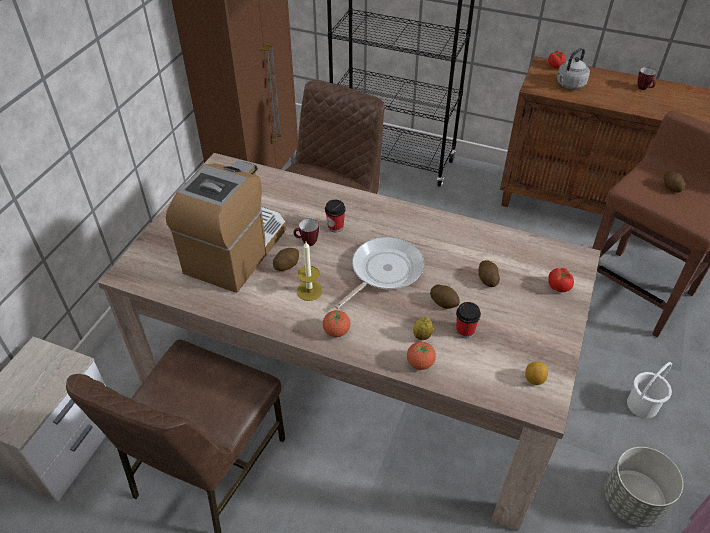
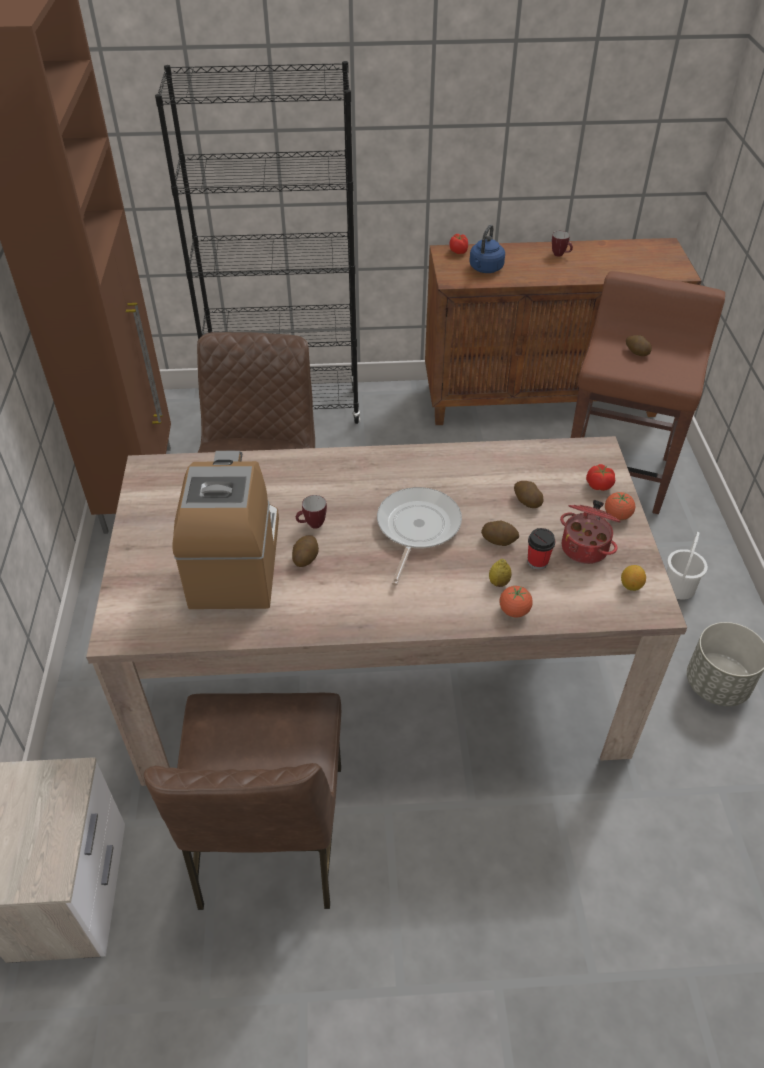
camera: 25 degrees left, 0 degrees up
(309, 291) = (350, 577): candle -> none
(335, 227) = (333, 497): cup -> none
(336, 331) = (408, 610): tomato -> tomato (617, 515)
(514, 333) = (585, 547): none -> cooking pot
(569, 85) = (485, 269): grey kettle -> blue kettle

